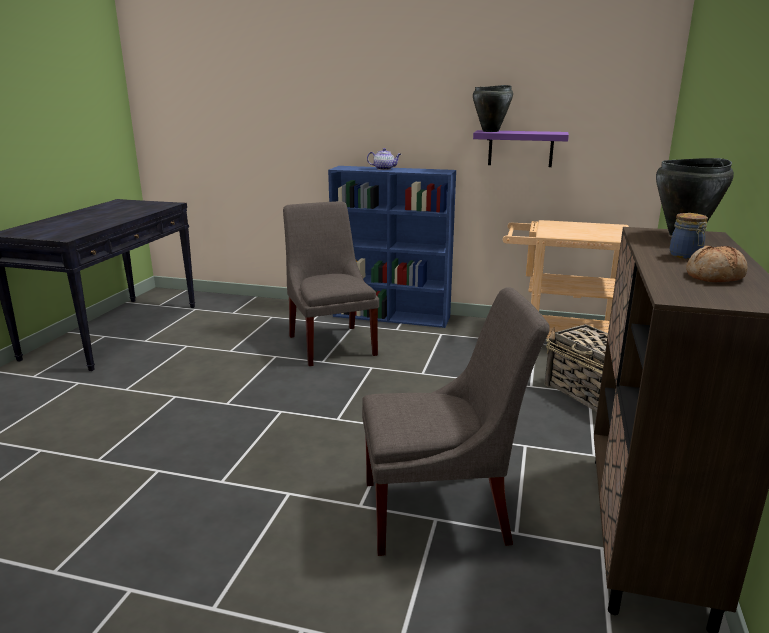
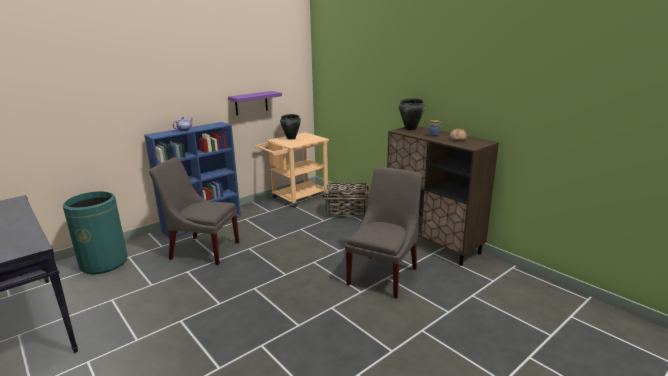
camera: 55 degrees left, 0 degrees up
(248, 312) = (104, 263): none -> green trash can
(491, 131) = (240, 96): black cooking pot -> black cooking pot (291, 138)

